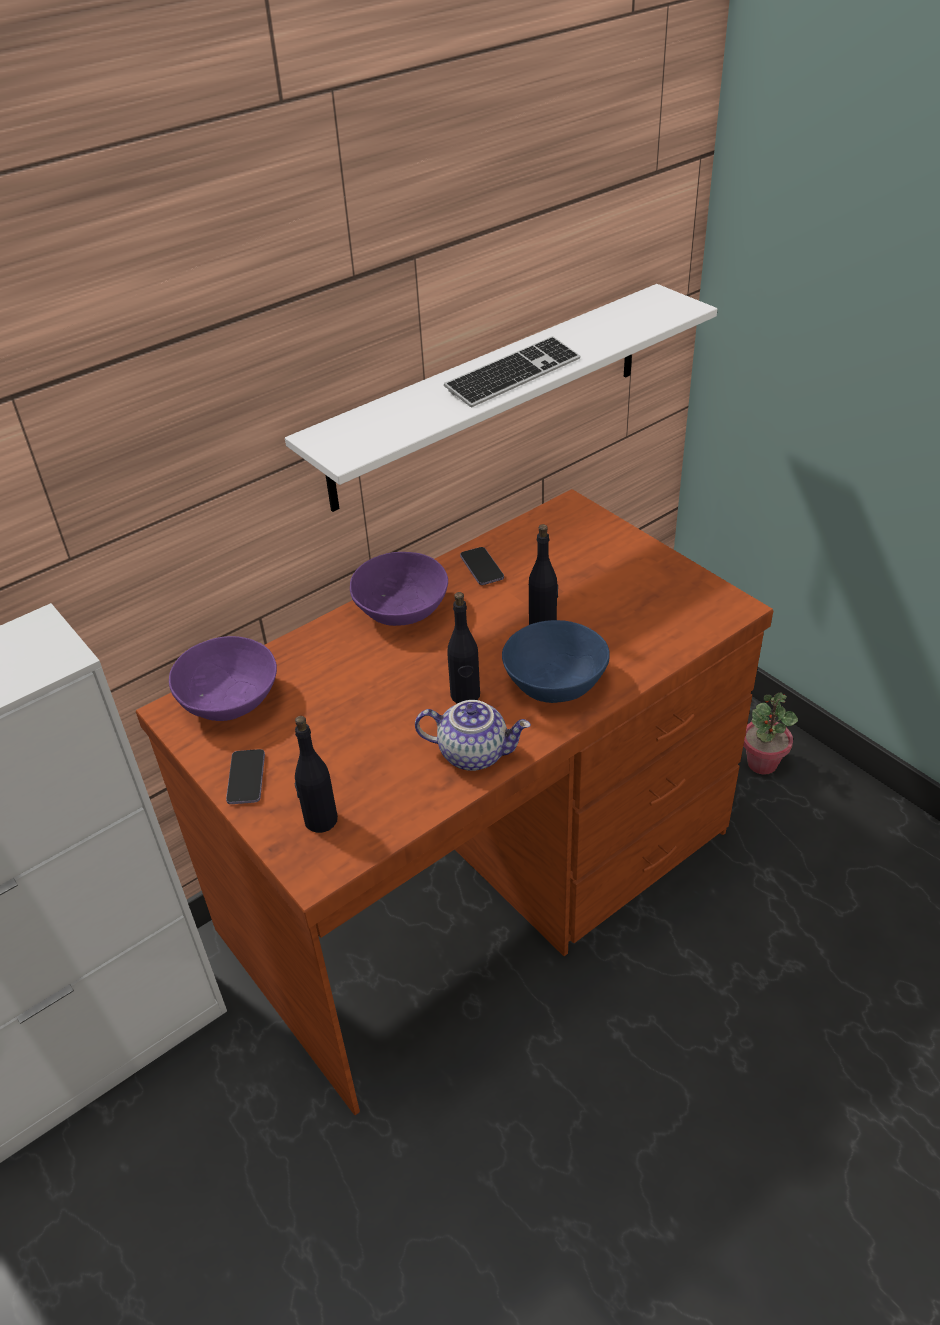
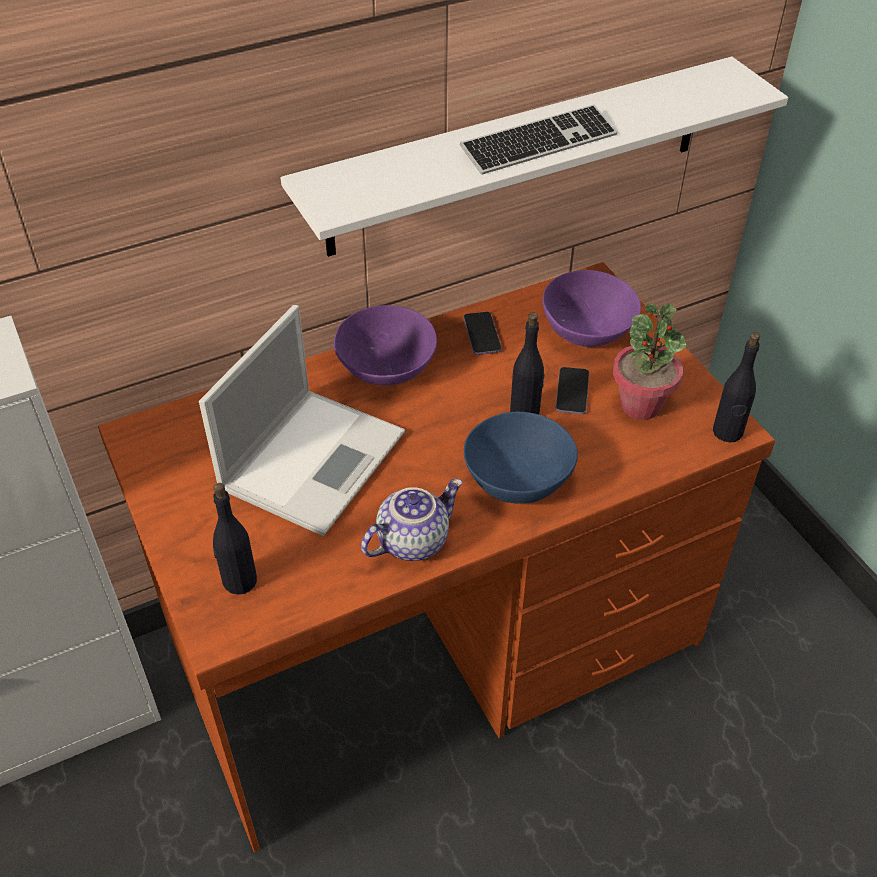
camera: 10 degrees right, 5 degrees up
(230, 700) = (190, 433): purple bowl -> purple bowl (588, 330)
(246, 778) = (181, 520): phone -> phone (572, 392)
(358, 700) = (314, 458): none -> laptop
(465, 695) = (422, 474): black bottle -> black bottle (727, 432)
(474, 753) = (412, 540): teapot -> teapot turned 60 degrees counterclockwise
(762, 763) = (759, 577): potted plant -> potted plant (641, 405)

